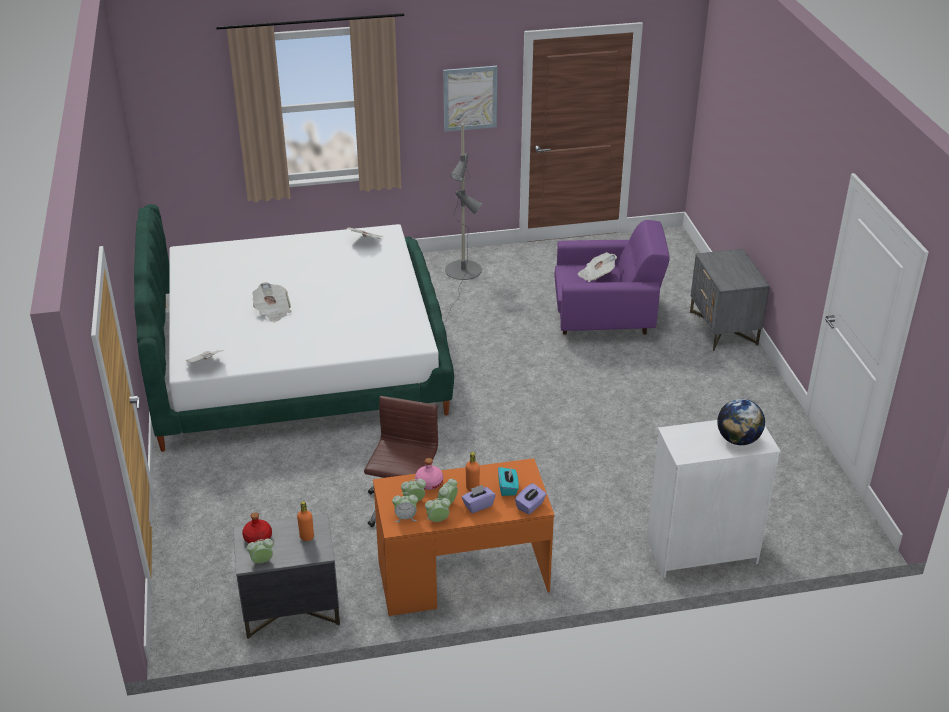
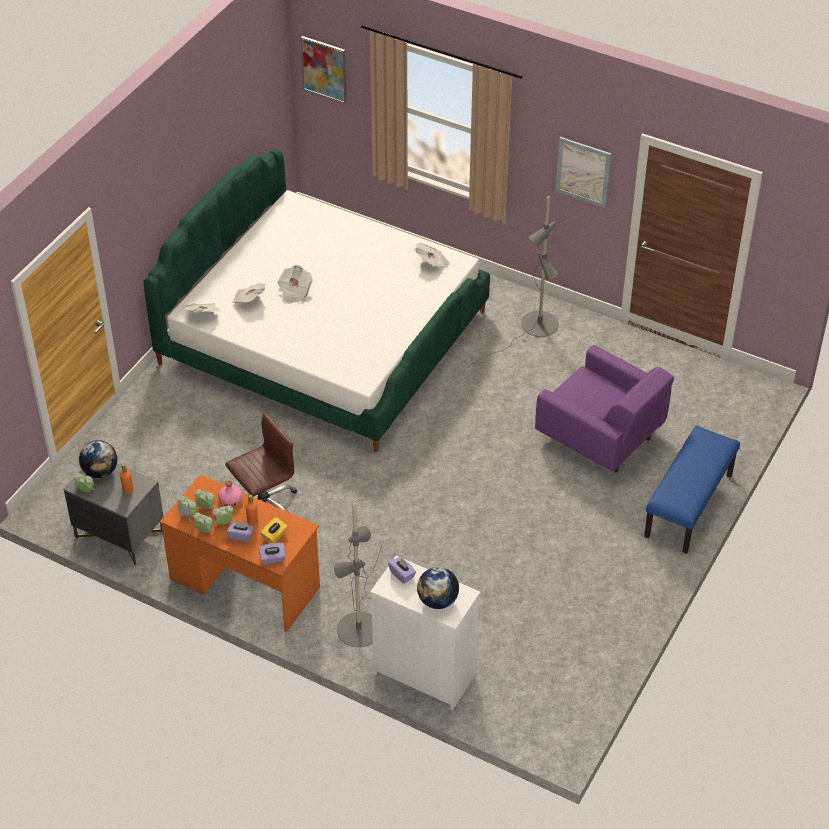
camera: 40 degrees right, 10 degrees up
(170, 103) = (324, 69): none -> picture
(258, 537) = (100, 471): red bottle -> globe
(508, 488) = (274, 536): turquoise tissue box -> yellow tissue box
(596, 275) = (599, 395): newspaper -> newspaper (249, 300)
(599, 544) = (360, 621): none -> grey floor lamp
(683, 437) = (402, 574): none -> purple tissue box
(723, 328) = (689, 506): grey nightstand -> blue bench

